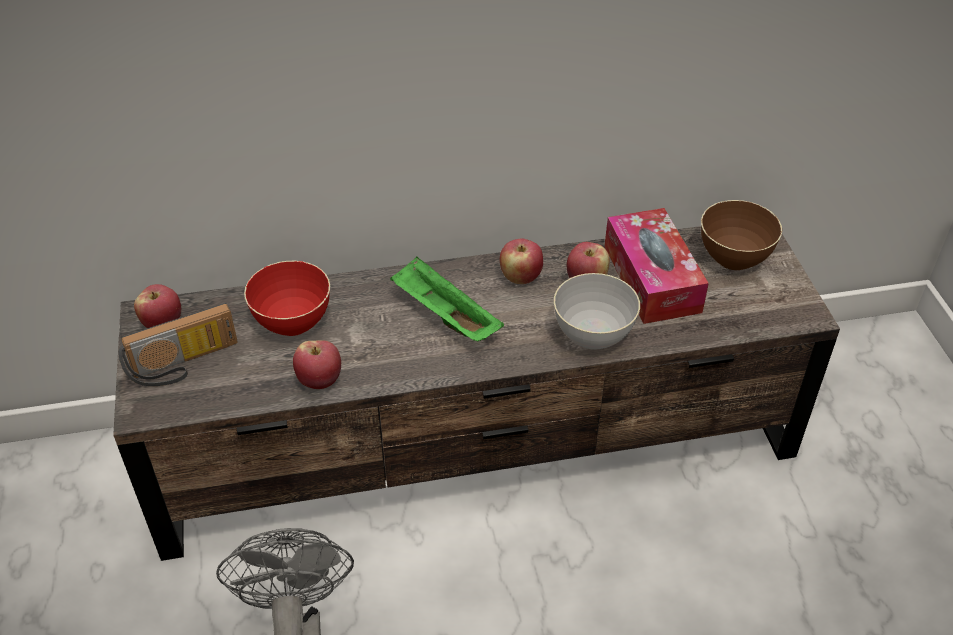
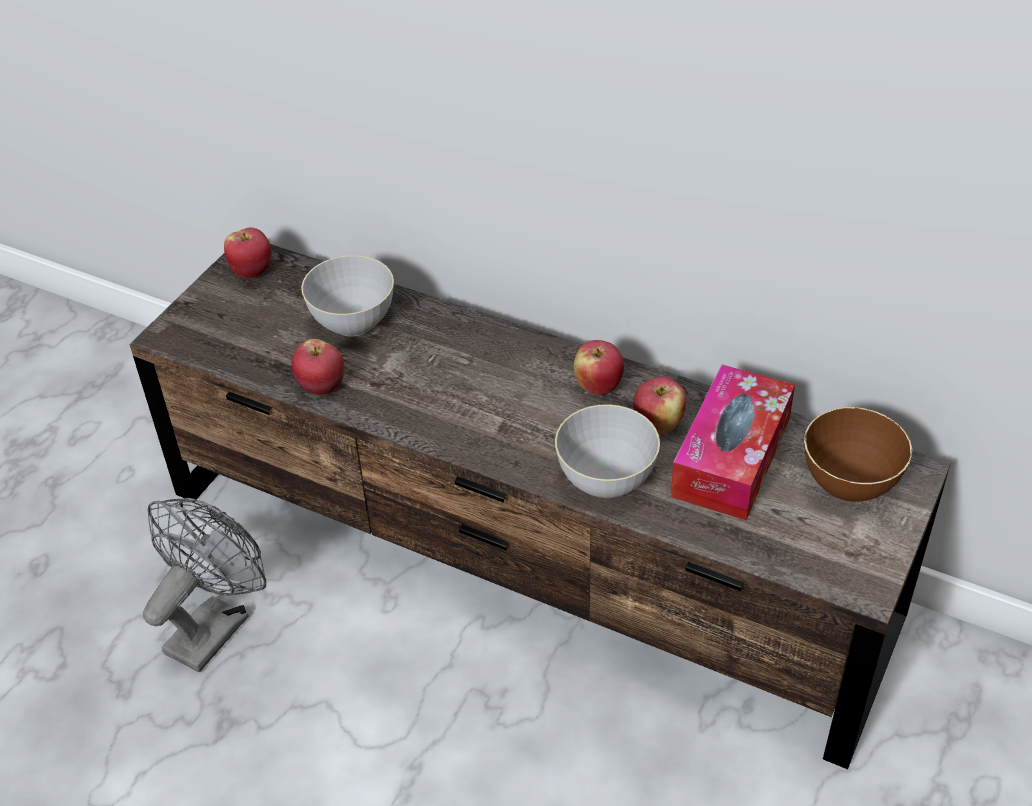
camera: 40 degrees right, 0 degrees up
(184, 365) = (234, 314): radio -> none
(292, 322) = (353, 322): red bowl -> grey bowl
(444, 316) = (486, 385): green tray -> none

